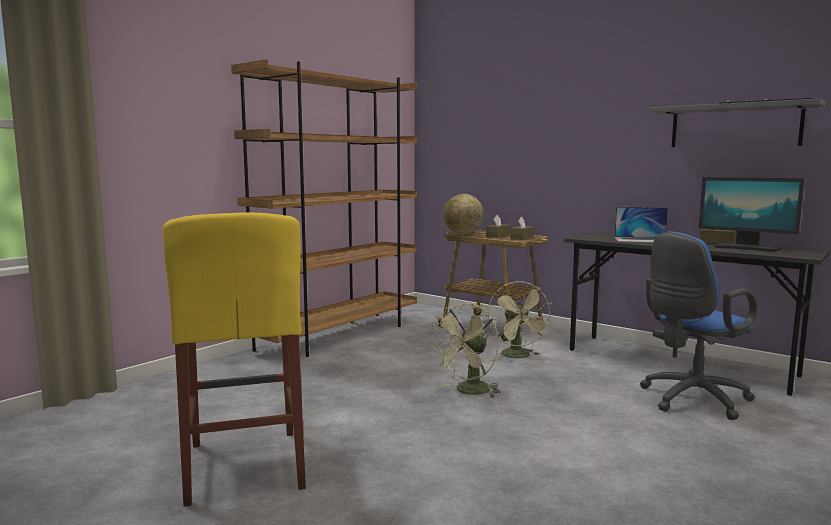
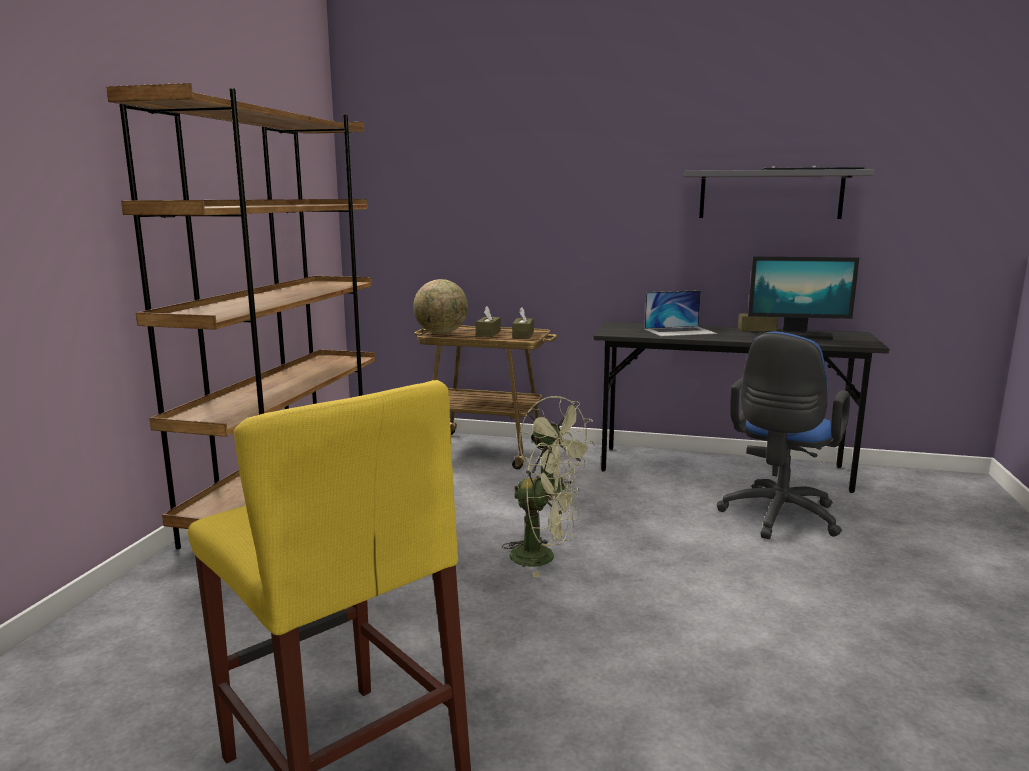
camera: 25 degrees left, 5 degrees up
(469, 392) = (543, 557): green fan -> green fan turned 90 degrees counterclockwise

